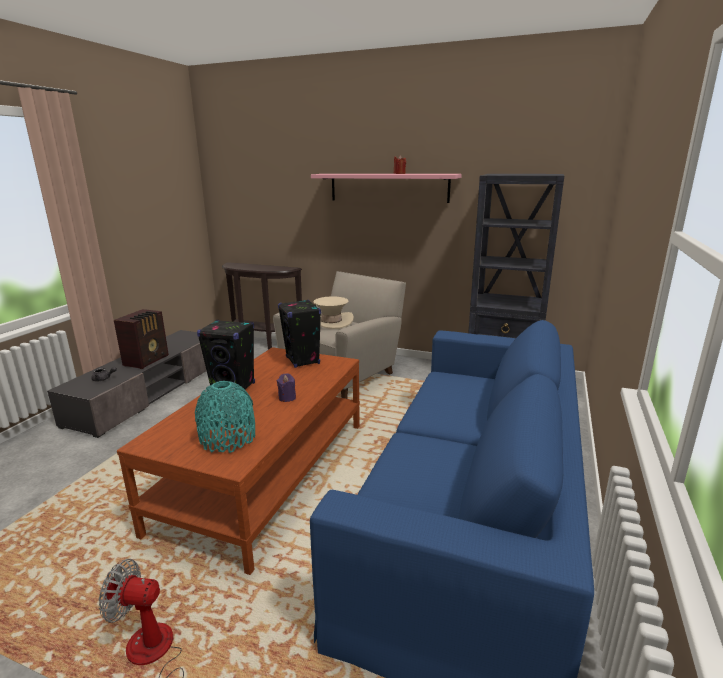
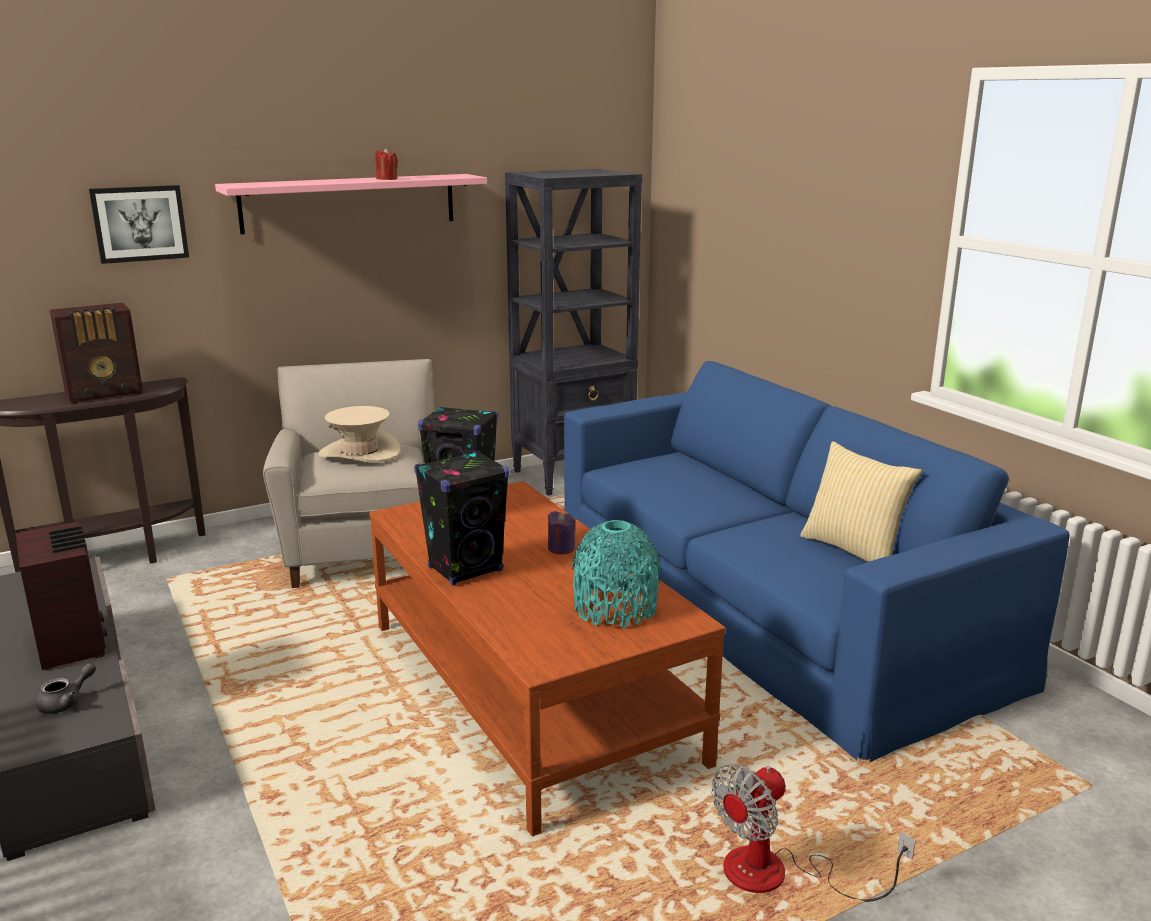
camera: 50 degrees left, 0 degrees up
(262, 267) = (106, 393): none -> radio
(290, 191) = (140, 223): none -> picture
(462, 494) = (854, 549): none -> pillow

